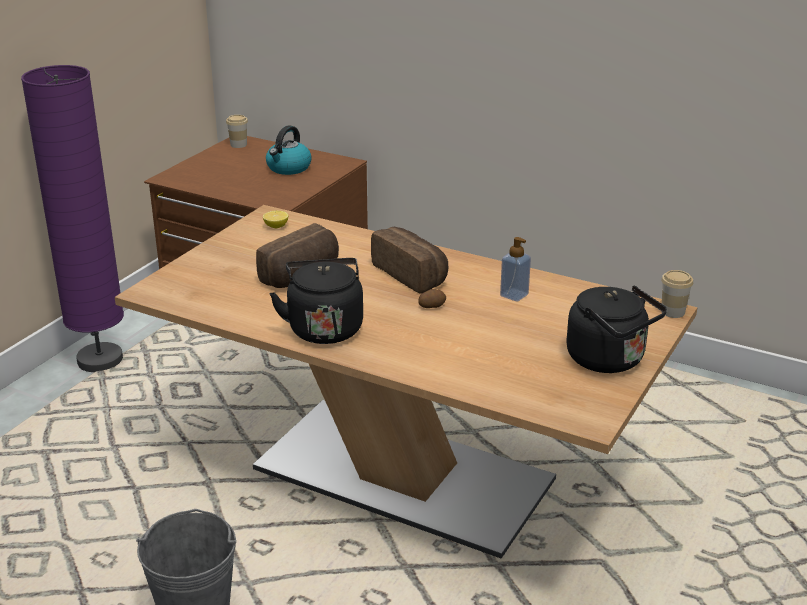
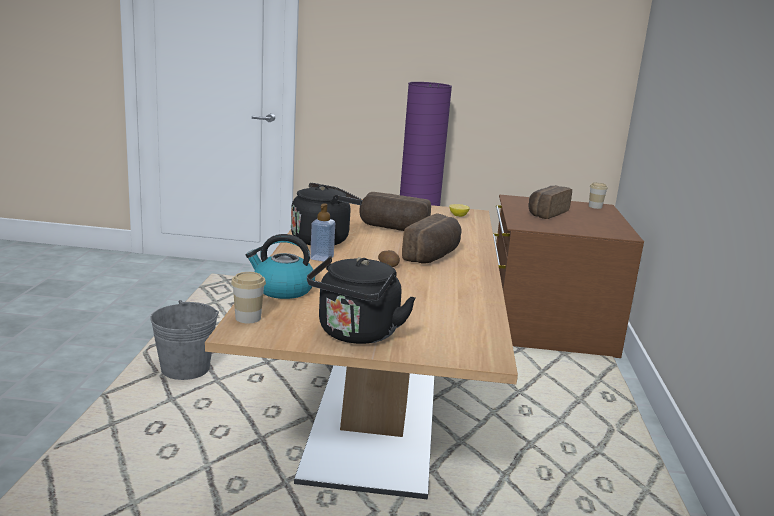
camera: 65 degrees right, 10 degrees down
(243, 177) = (546, 213): none -> bread
(288, 168) = (583, 222): kettle -> kettle (282, 290)
(514, 295) = (440, 291): soap dispenser -> soap dispenser (322, 258)
(673, 312) = (489, 361): cup -> cup (248, 318)

